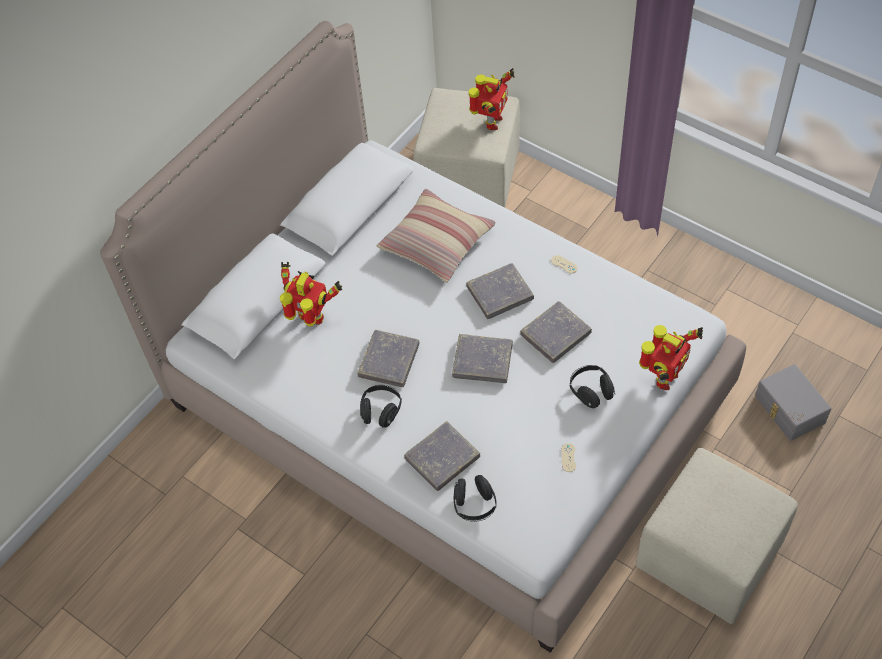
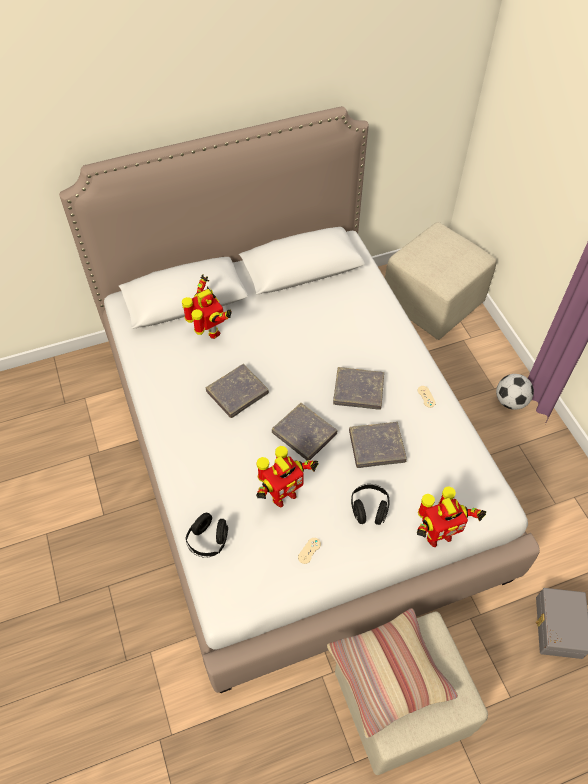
camera: 30 degrees right, 0 degrees up
(381, 411) = (201, 426): black headphones -> none
(436, 243) = (342, 327): pillow -> pillow (389, 674)
(442, 458) = (214, 489): grey book -> none
(491, 122) = (461, 266): toy robot -> toy robot (282, 495)
(611, 233) = (510, 401): none -> football

